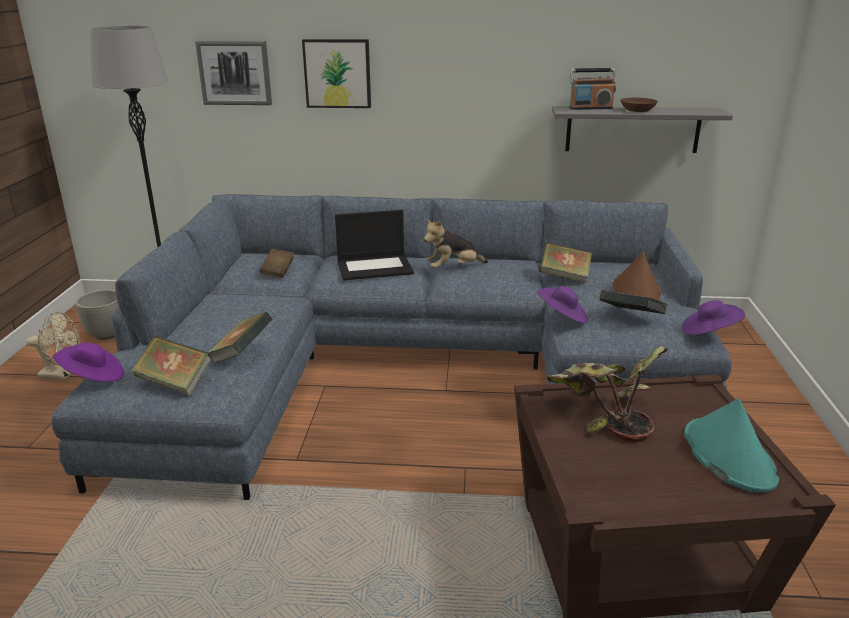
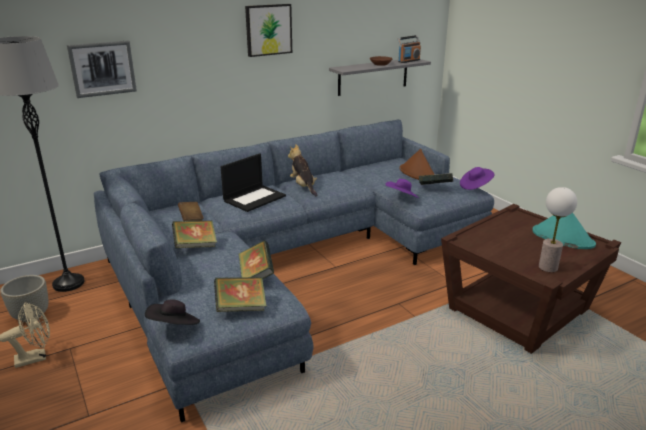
camera: 35 degrees left, 0 degrees up
(93, 378) = (174, 327): purple hat -> black hat
(337, 73) = (187, 60): picture -> picture (268, 29)
(453, 268) = (303, 186): plush toy -> plush toy turned 120 degrees clockwise
(564, 277) = (371, 175): book -> book (195, 246)
(590, 108) = (353, 66): radio -> radio (408, 61)
(602, 416) = (495, 239): potted plant -> none
(623, 490) = (548, 267): none -> table lamp

